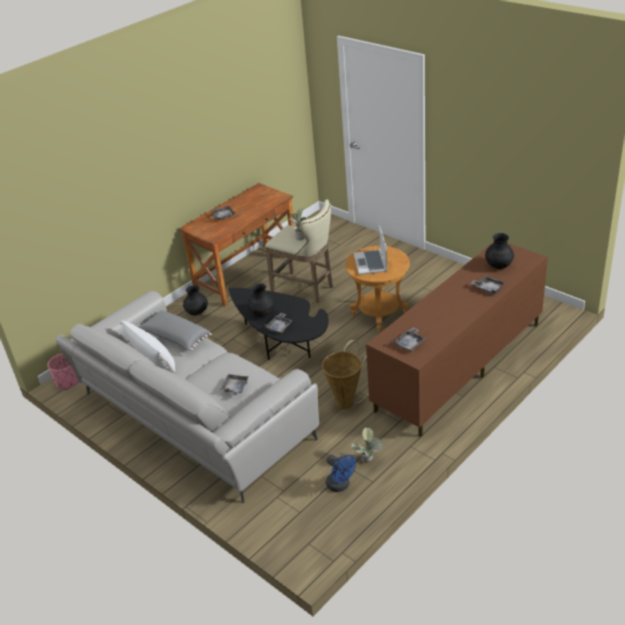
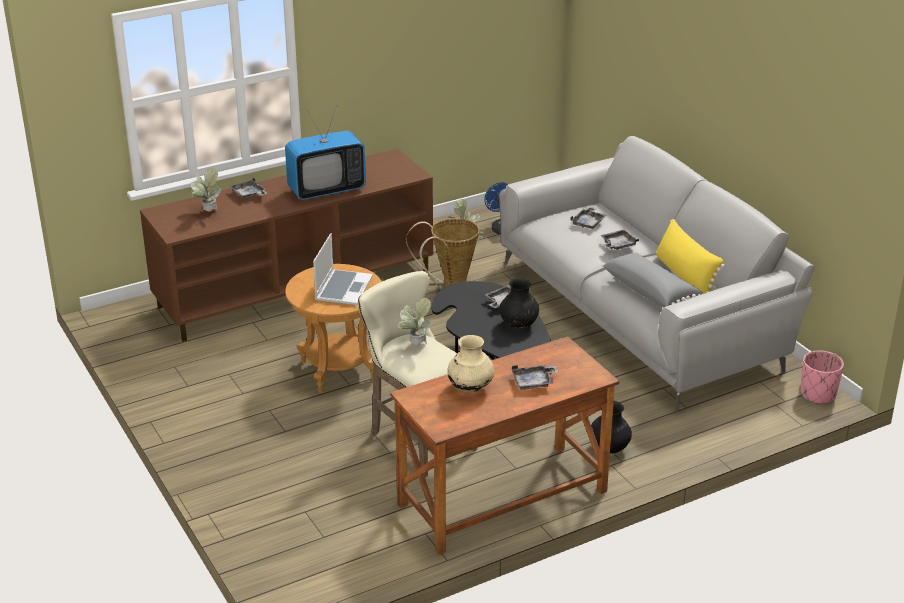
camera: 165 degrees left, 5 degrees down
(152, 357) = (685, 277): white pillow -> yellow pillow
(254, 206) = (470, 388): none -> beige vase
(410, 343) = (386, 167): grey tray -> grey tray (617, 245)
(437, 308) = (326, 190): none -> television
(498, 266) = (208, 213): black vase -> potted plant

